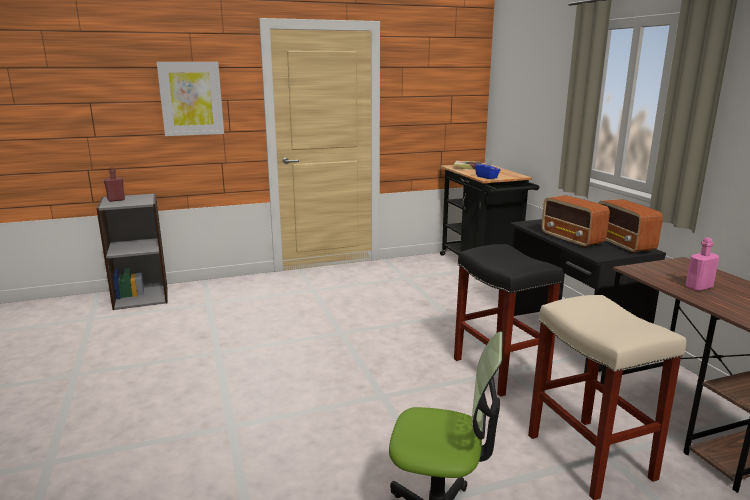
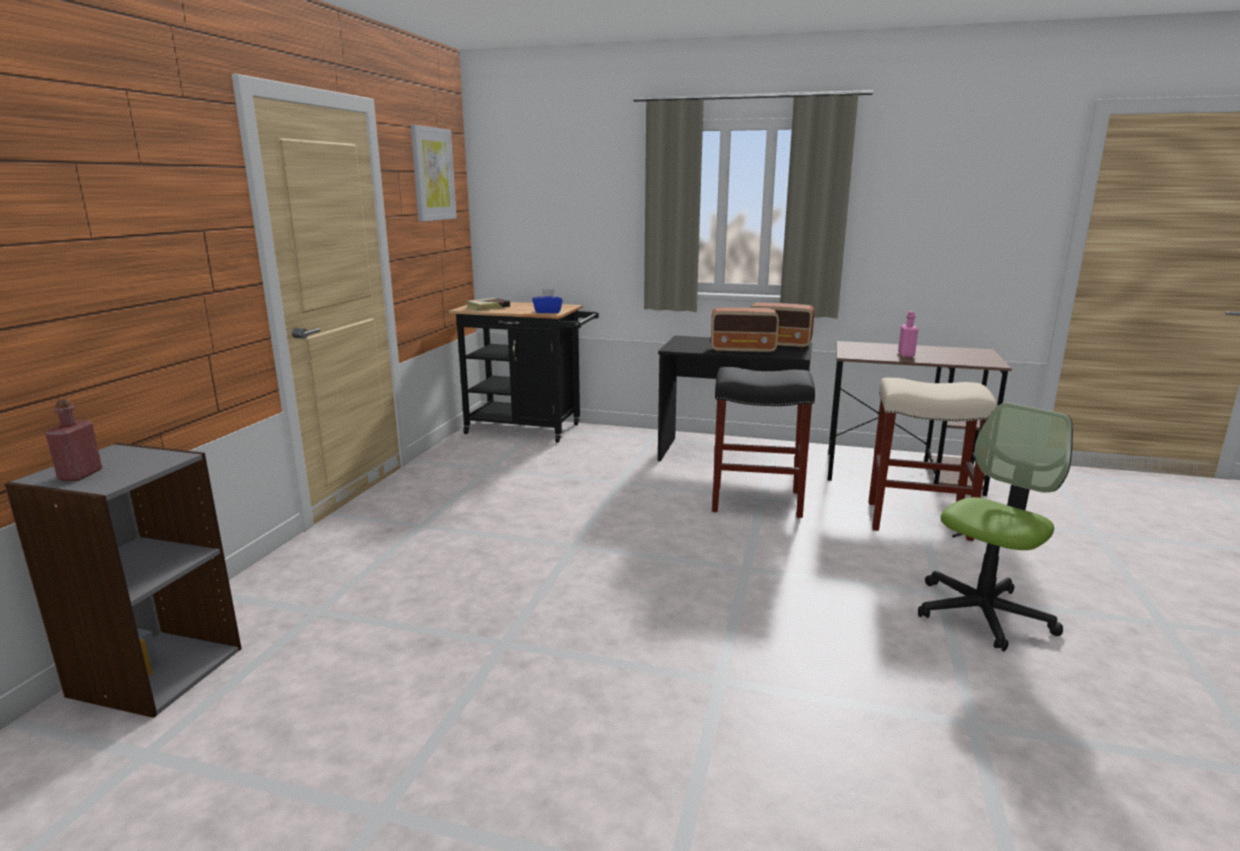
camera: 55 degrees left, 0 degrees up
(191, 98) = (148, 230): picture -> picture (433, 174)

